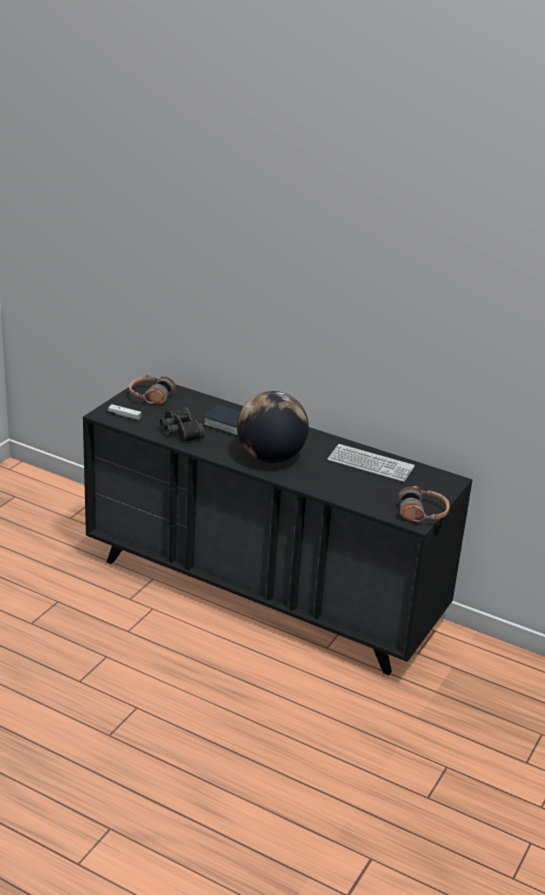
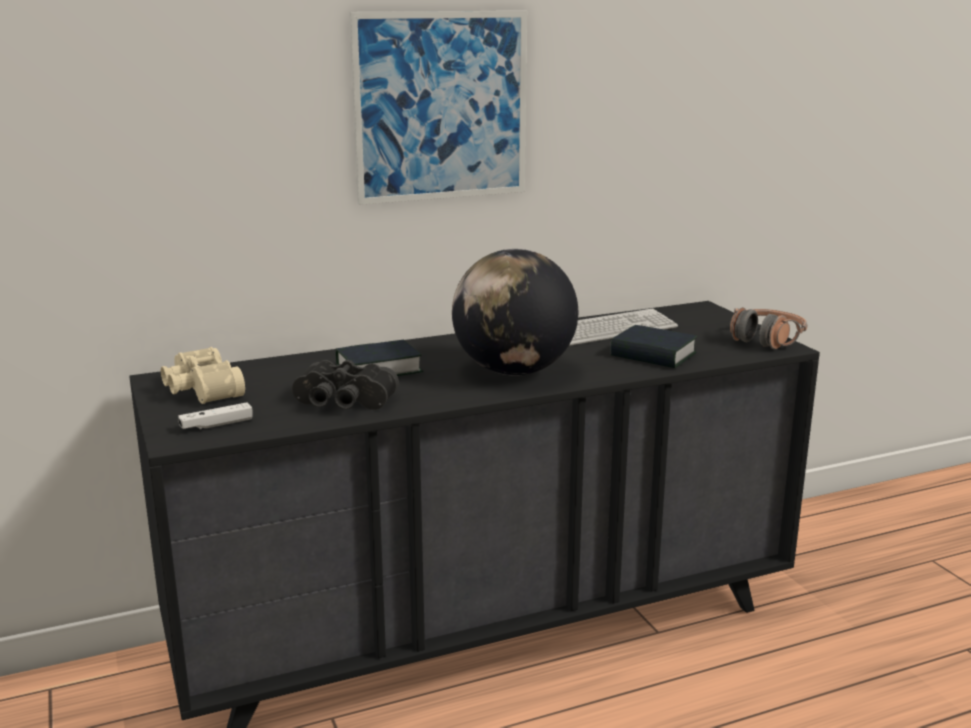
camera: 50 degrees left, 10 degrees down
(151, 396) = (200, 390): headphones -> beige binoculars
(312, 298) = (441, 107): none -> picture
(346, 487) = (653, 355): none -> book

